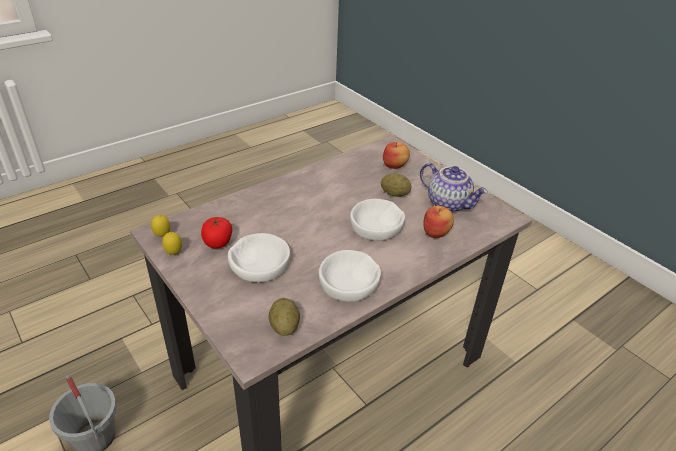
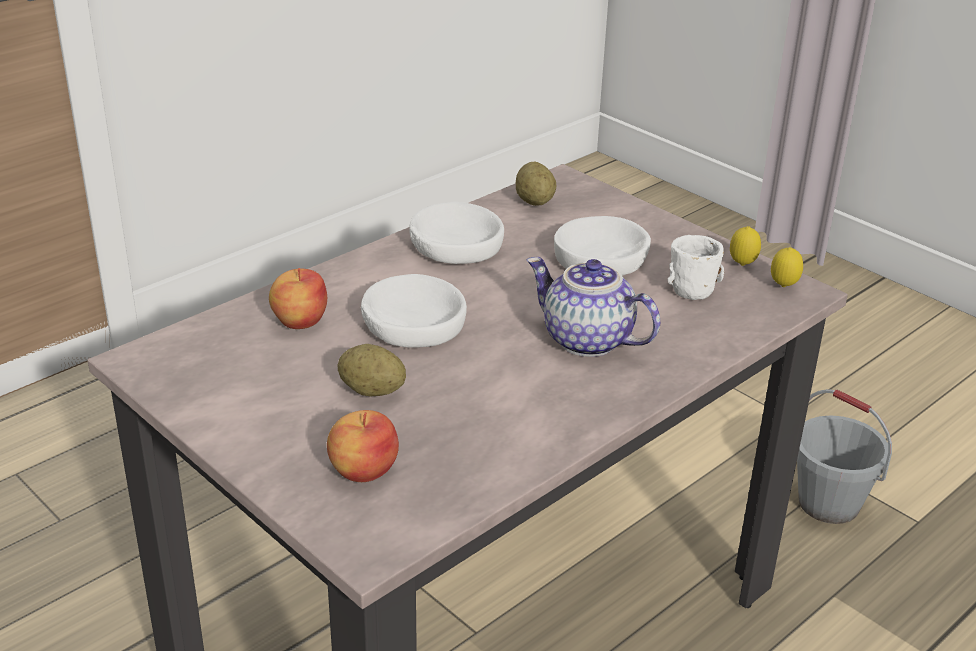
camera: 175 degrees right, 5 degrees down
(218, 242) = (685, 283): tomato -> white mug
(449, 203) = (254, 378): teapot -> teapot (585, 340)

